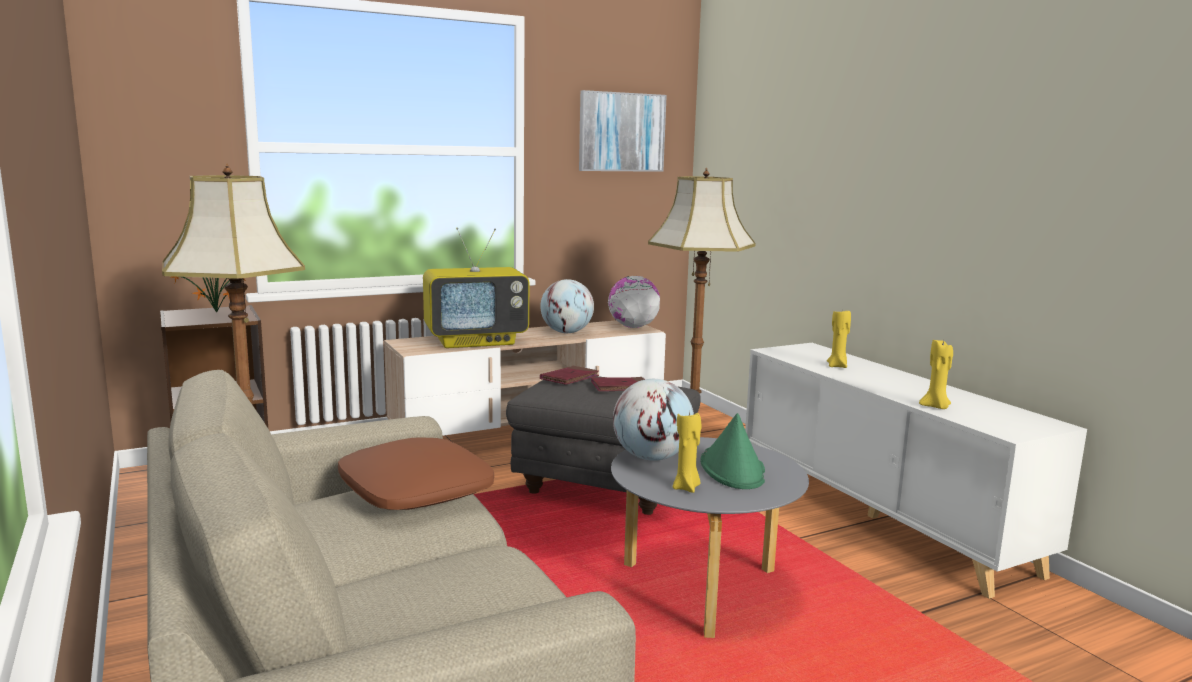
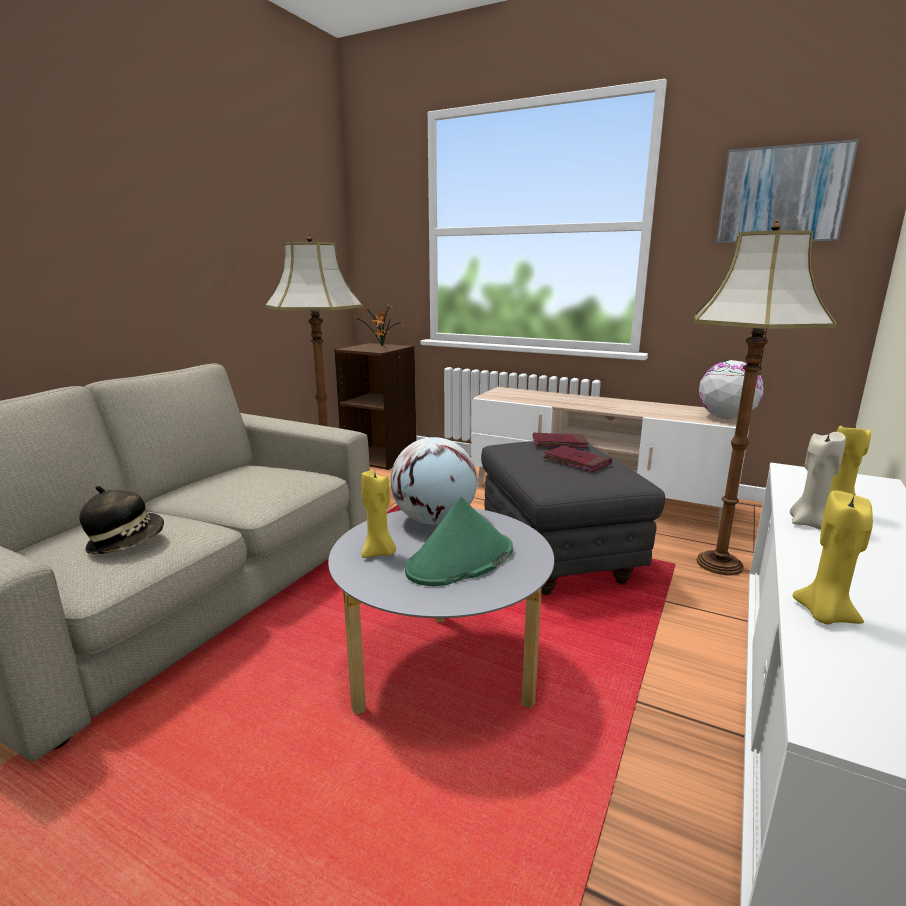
camera: 55 degrees right, 5 degrees up
(415, 491) = (282, 478): brown pillow -> none
(476, 341) = (550, 399): television -> none
(483, 587) = (127, 542): none -> hat
(566, 332) = (643, 408): globe -> none
(844, 375) = (808, 523): none -> beige candle

